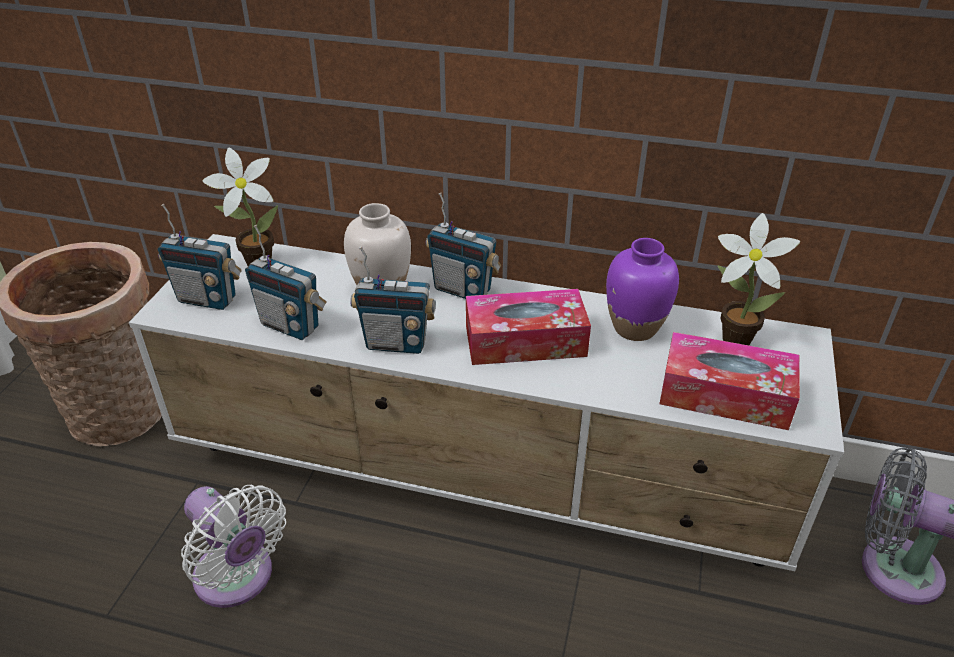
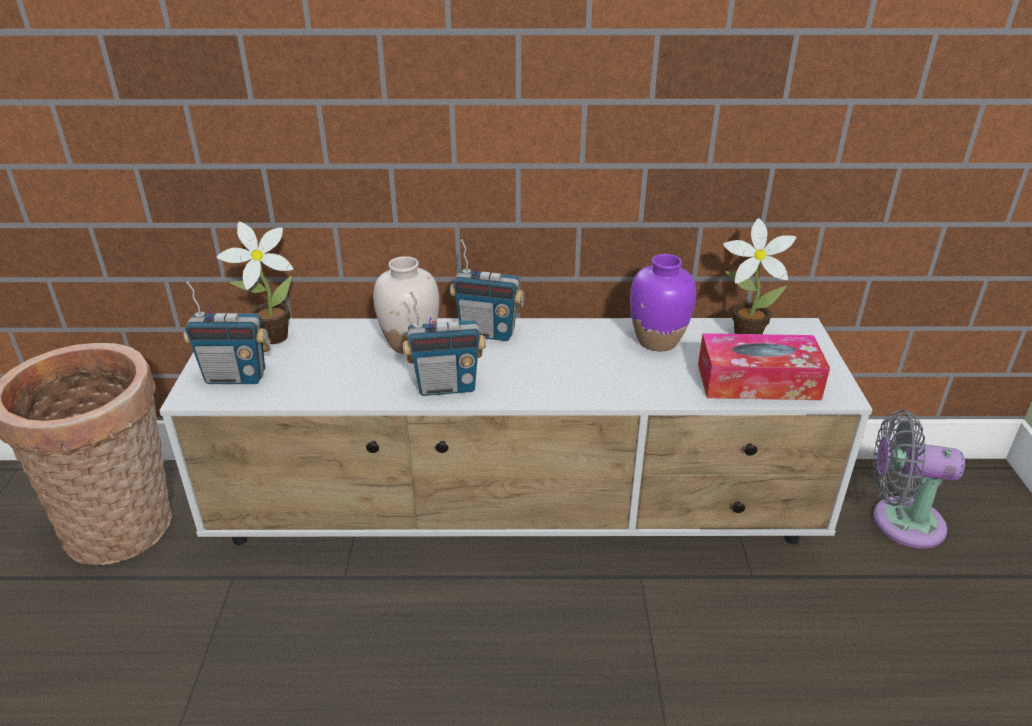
camera: 15 degrees left, 5 degrees down
(238, 579) = (311, 661): white fan -> none
(290, 326) = (334, 387): radio -> none
(525, 341) = (566, 366): tissue box -> none

